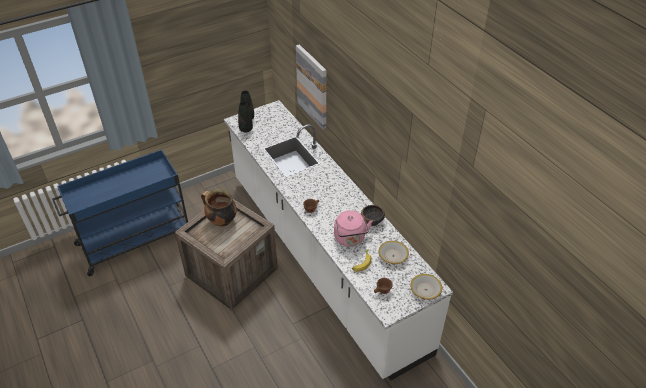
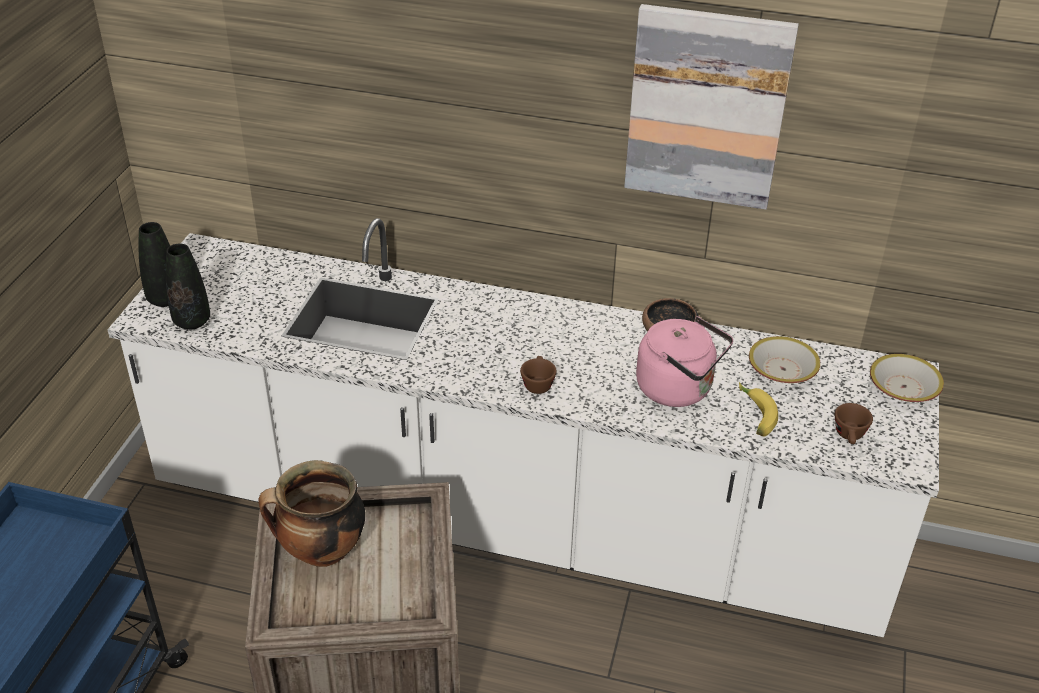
camera: 45 degrees left, 5 degrees down
(313, 86) = (338, 127): picture -> picture (707, 107)

